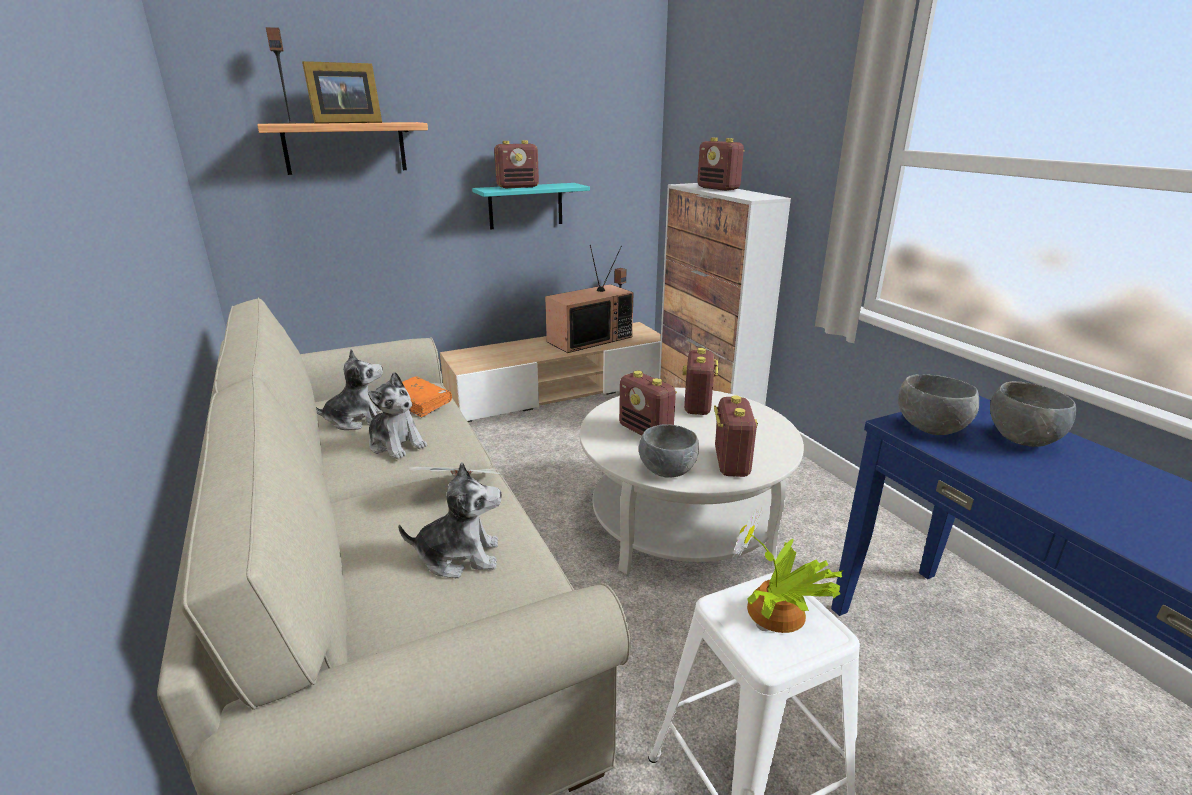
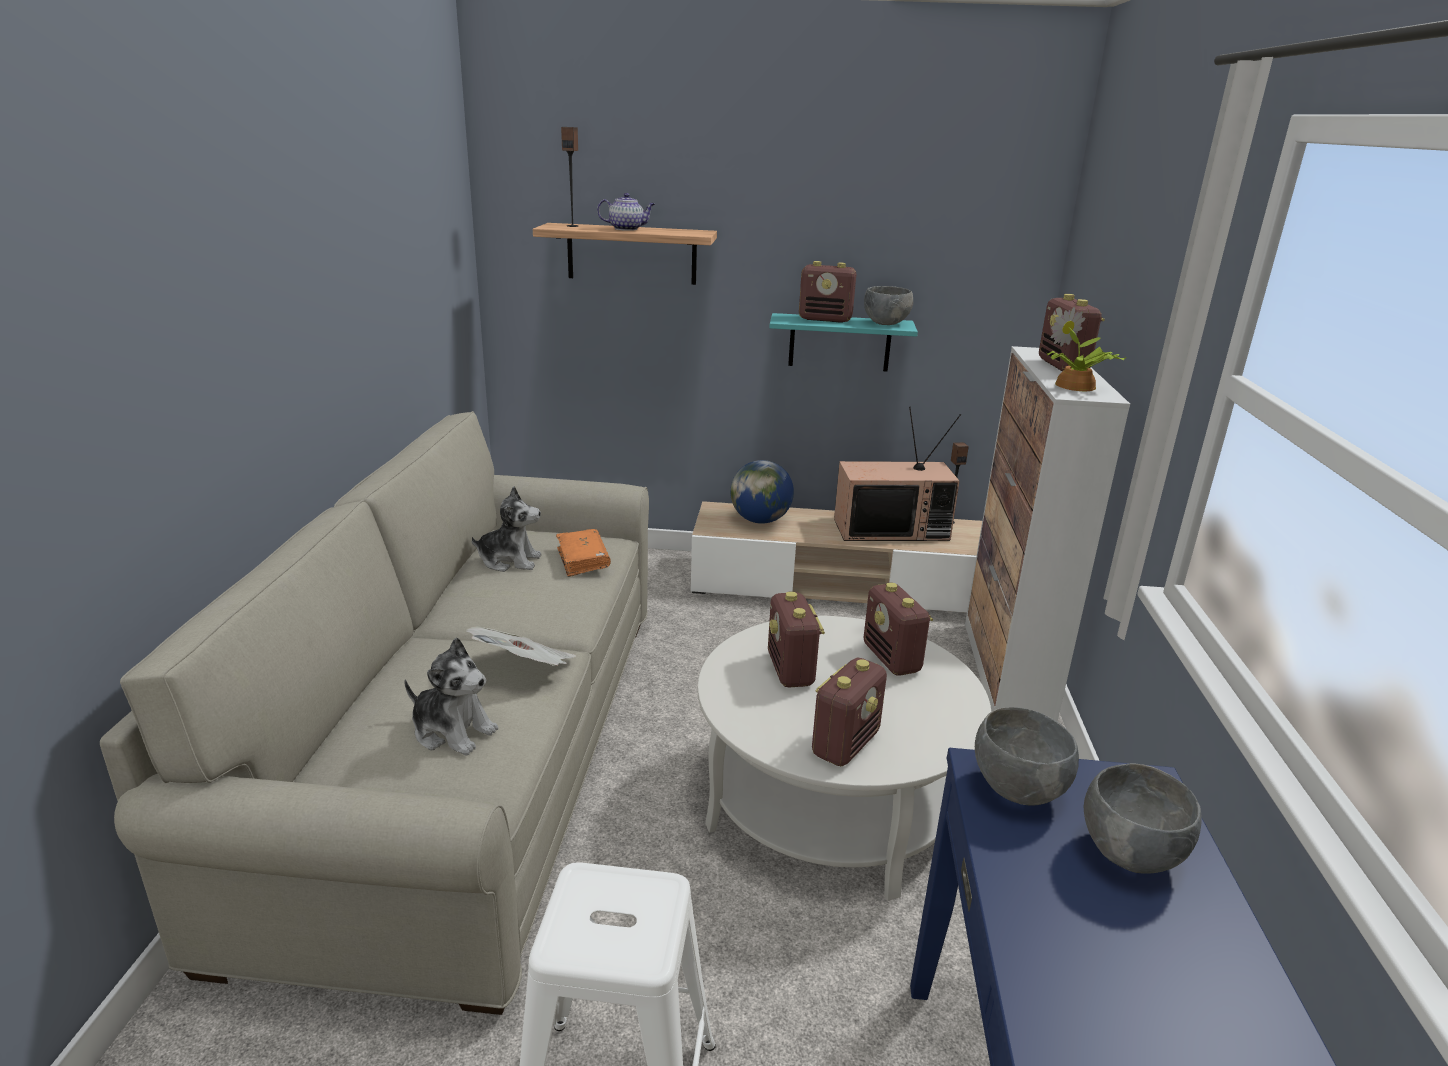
camera: 30 degrees right, 0 degrees up
(344, 122) = (627, 229): picture frame -> teapot
(396, 444) = (518, 598): plush toy -> none
(496, 354) = (760, 520): none -> globe
(667, 471) = (759, 725): grey bowl -> grey bowl (885, 323)
(697, 406) = (892, 659): radio -> radio turned 60 degrees counterclockwise
(778, 614) = (622, 913): potted plant -> potted plant (1075, 386)

